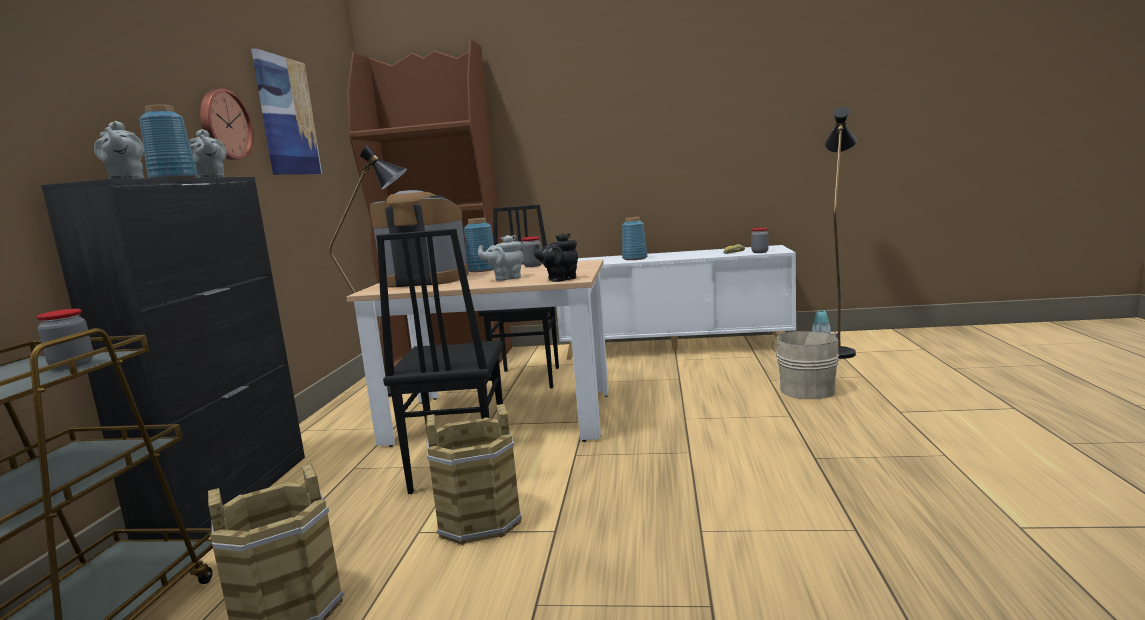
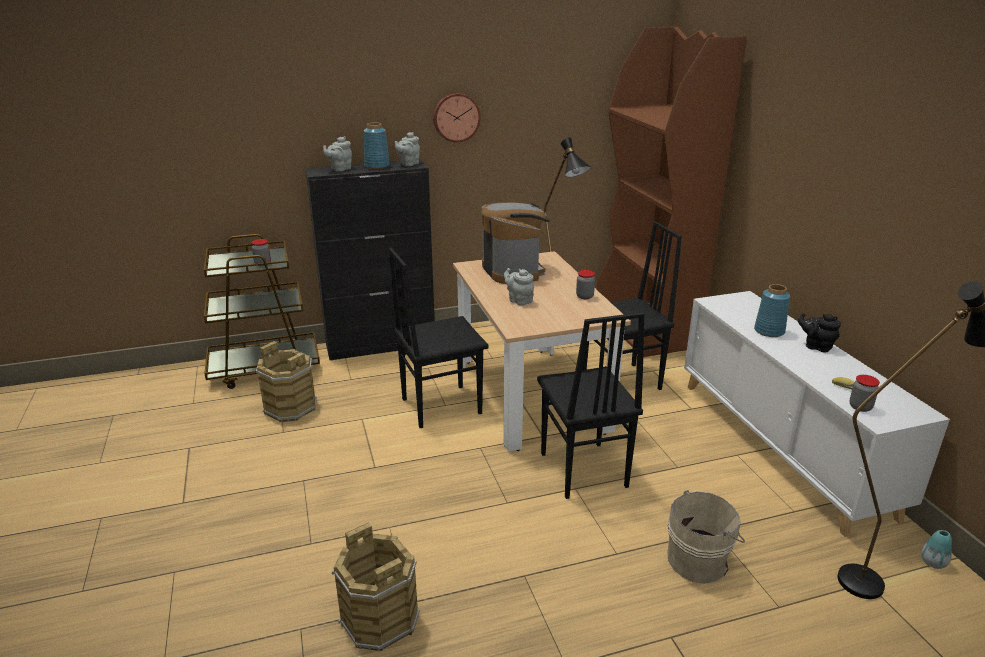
camera: 65 degrees right, 15 degrees up
(287, 116) = (534, 100): picture -> none
(479, 520) = (379, 435): brown bucket -> brown bucket (379, 620)
(482, 270) = (563, 280): blue vase -> none
(560, 279) = (513, 324): black teapot -> black teapot (816, 346)
(658, 412) = (582, 471): none -> black chair

